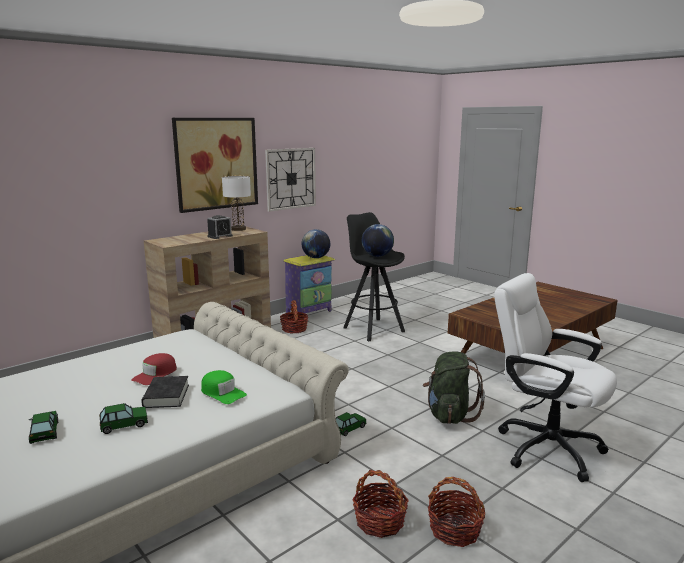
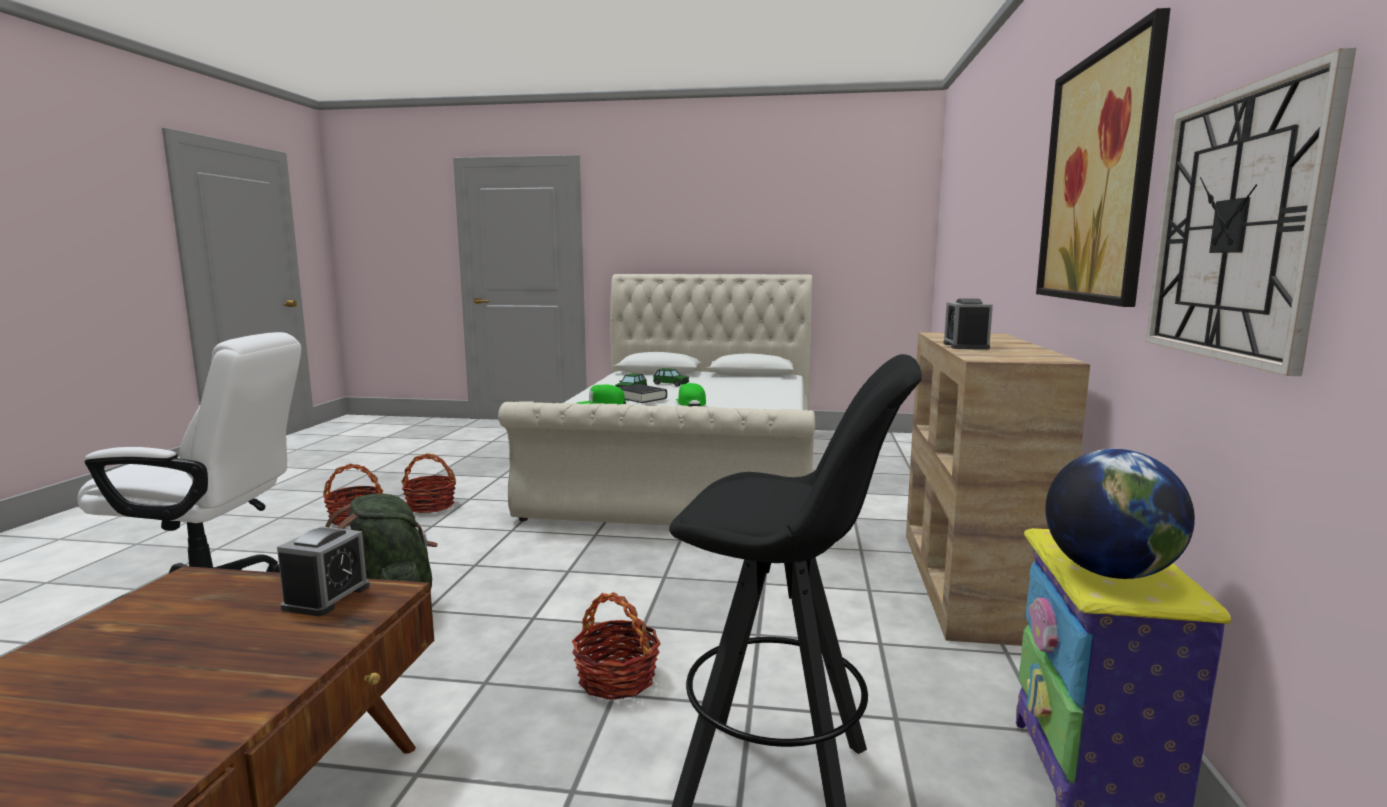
camera: 140 degrees right, 5 degrees down
(155, 374) = (690, 403): red cap -> green cap
(238, 229) = (1038, 357): table lamp -> none
(294, 329) = (943, 677): basket -> basket (616, 679)
(349, 428) = (532, 548): toy car -> none
(377, 256) = (753, 497): globe -> none
(480, 316) = (326, 597): none -> alarm clock

